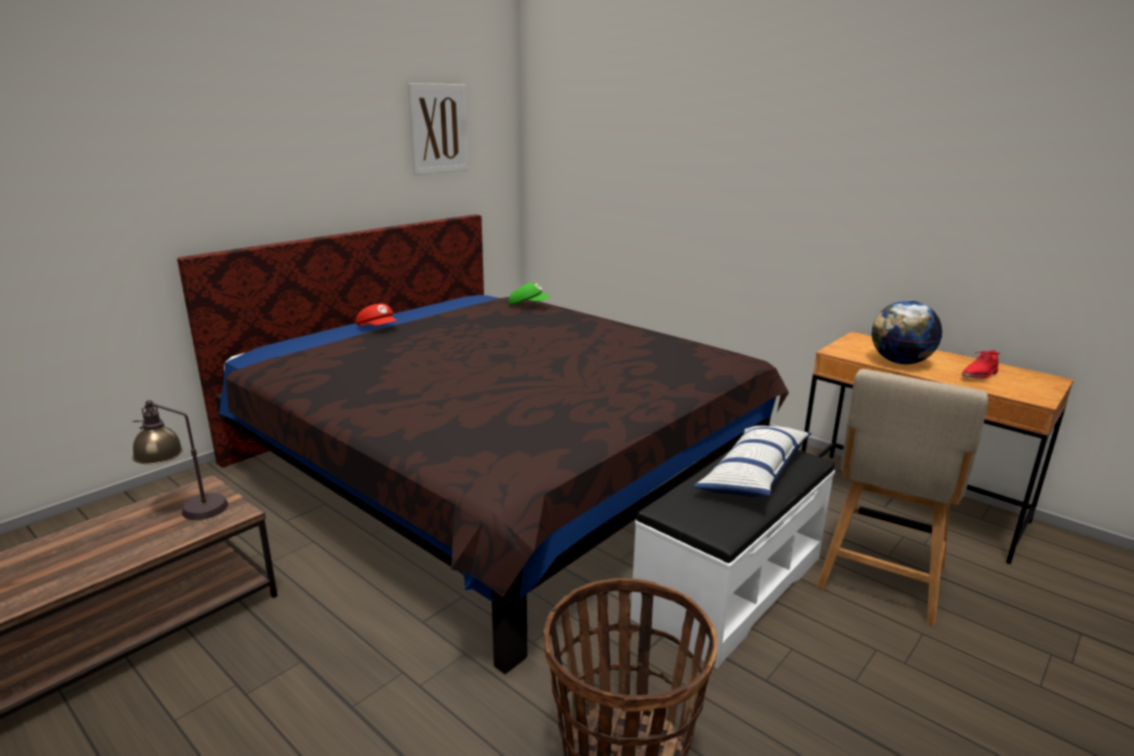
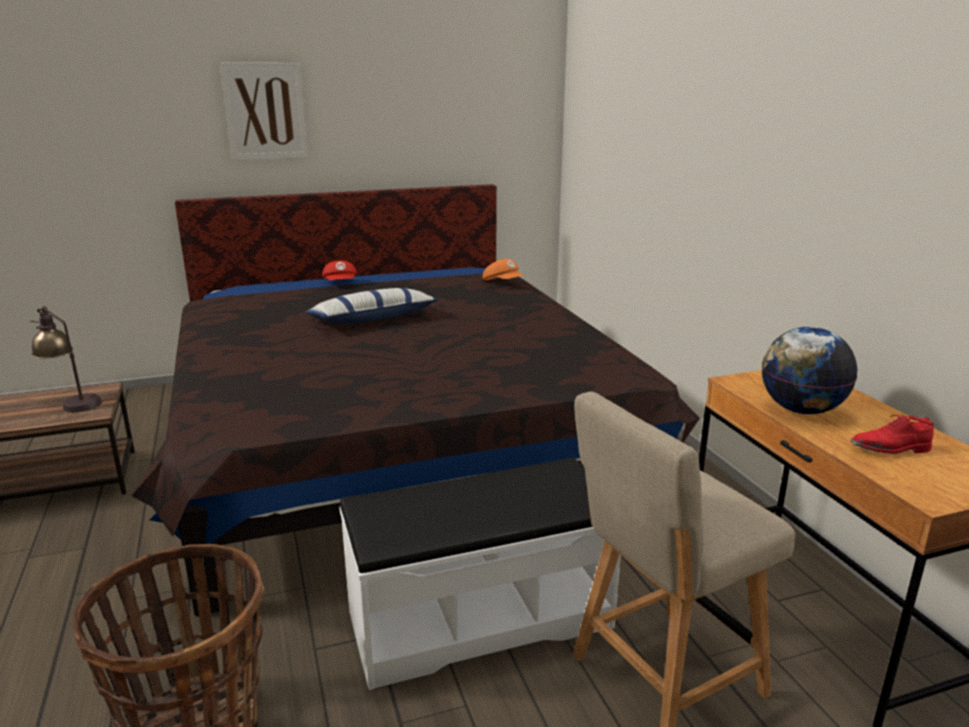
camera: 30 degrees right, 0 degrees up
(438, 128) = (455, 94): picture -> picture (265, 112)
(529, 305) = (503, 282): green cap -> orange cap
(753, 474) = (506, 496): pillow -> pillow (373, 319)

